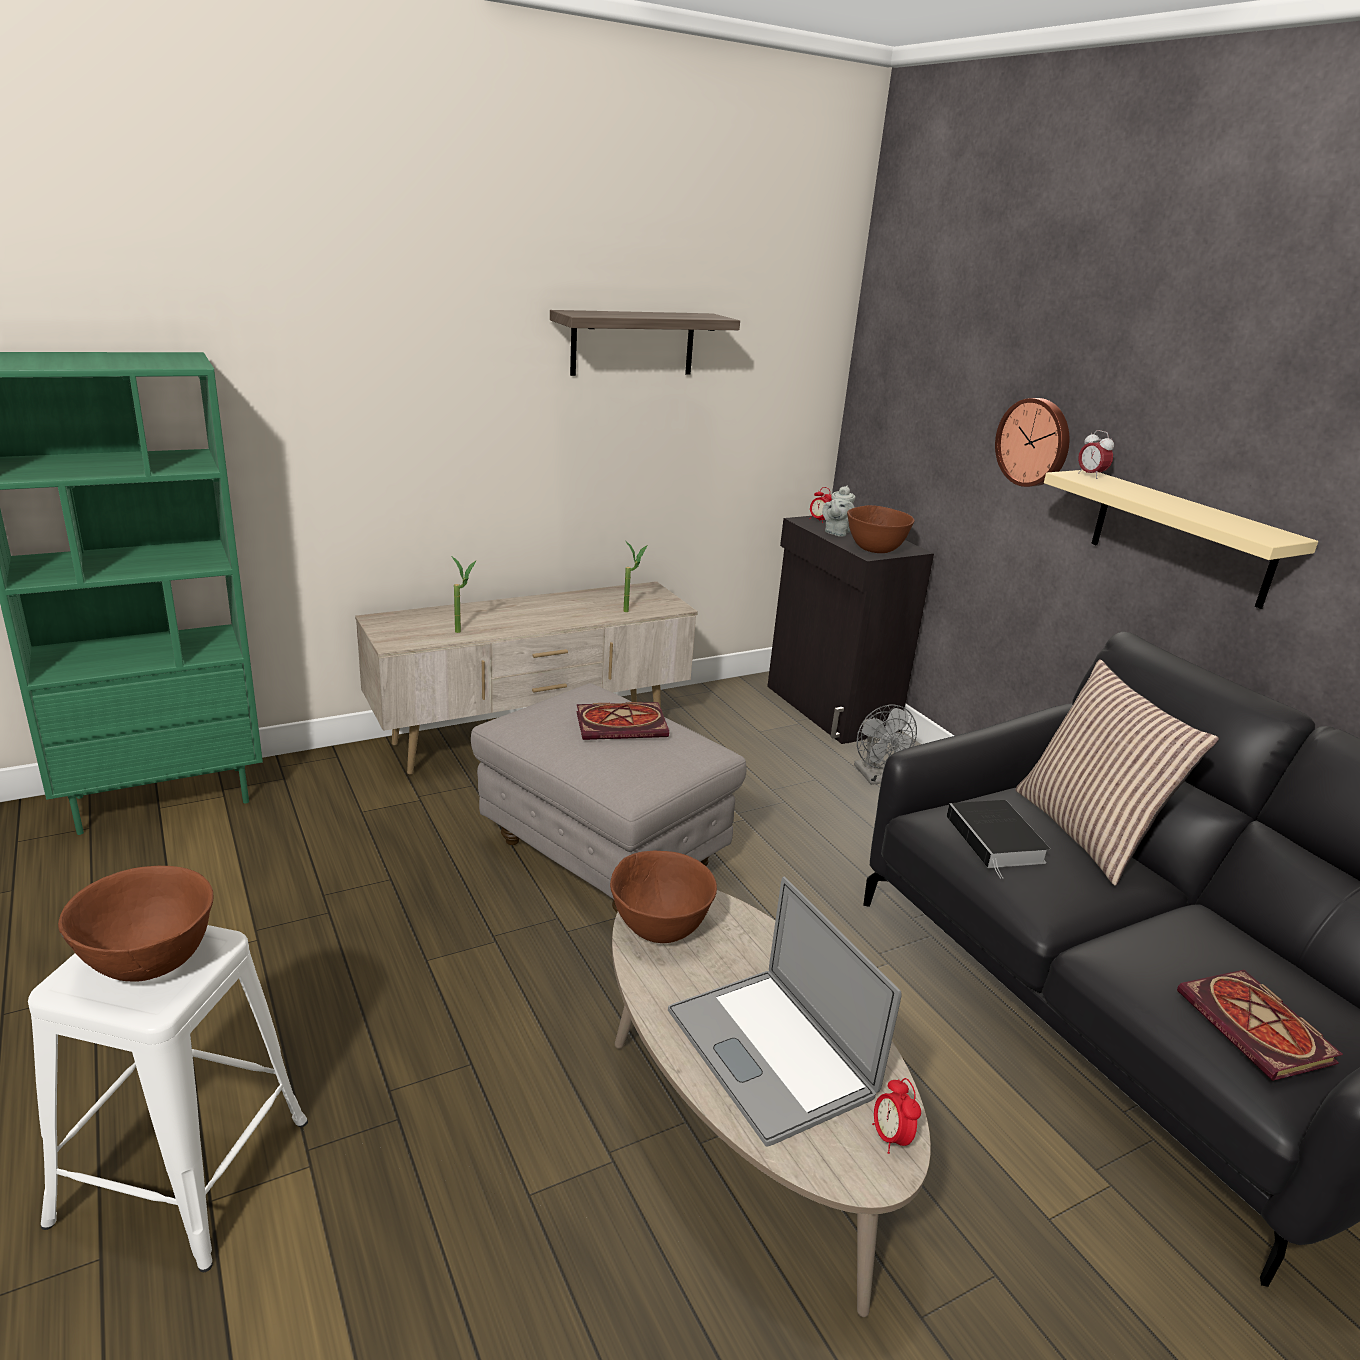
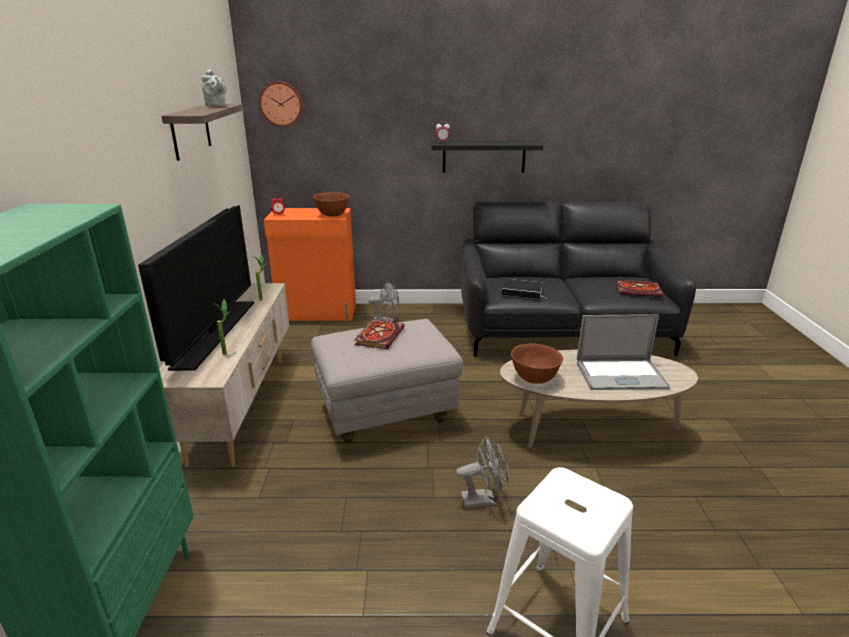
camera: 60 degrees left, 0 degrees up
(148, 962) = (574, 502): brown bowl -> none
(444, 1018) = (483, 499): none -> grey fan
(506, 612) = (215, 333): none -> television
(830, 709) = (318, 312): black cabinet -> orange cabinet
(836, 532) = (300, 215): grey teapot -> grey teapot (216, 105)
(890, 1137) = (668, 365): alarm clock -> none
(1034, 442) = (397, 136): wall clock -> wall clock (281, 104)
(1087, 832) = (524, 277): pillow -> none
(1181, 538) = (484, 156): beige shelf -> black shelf

